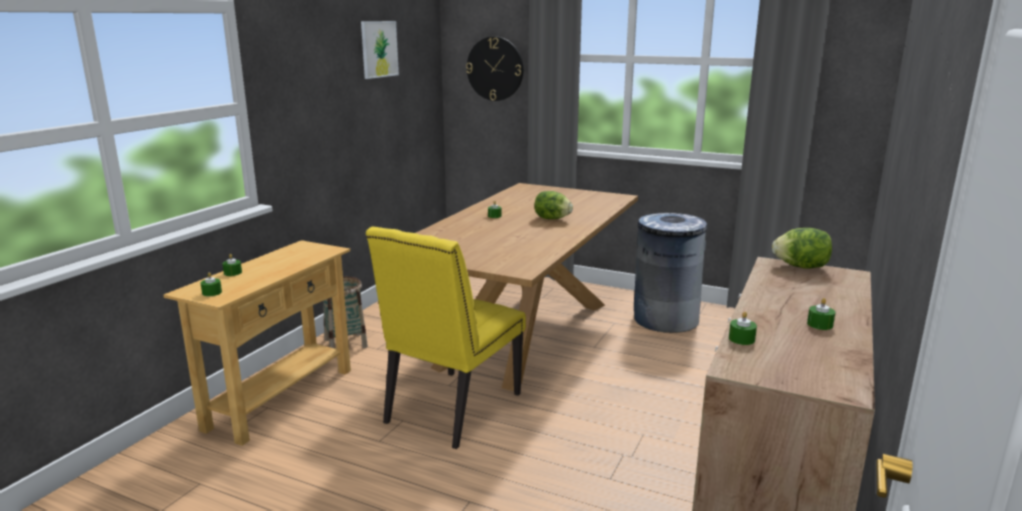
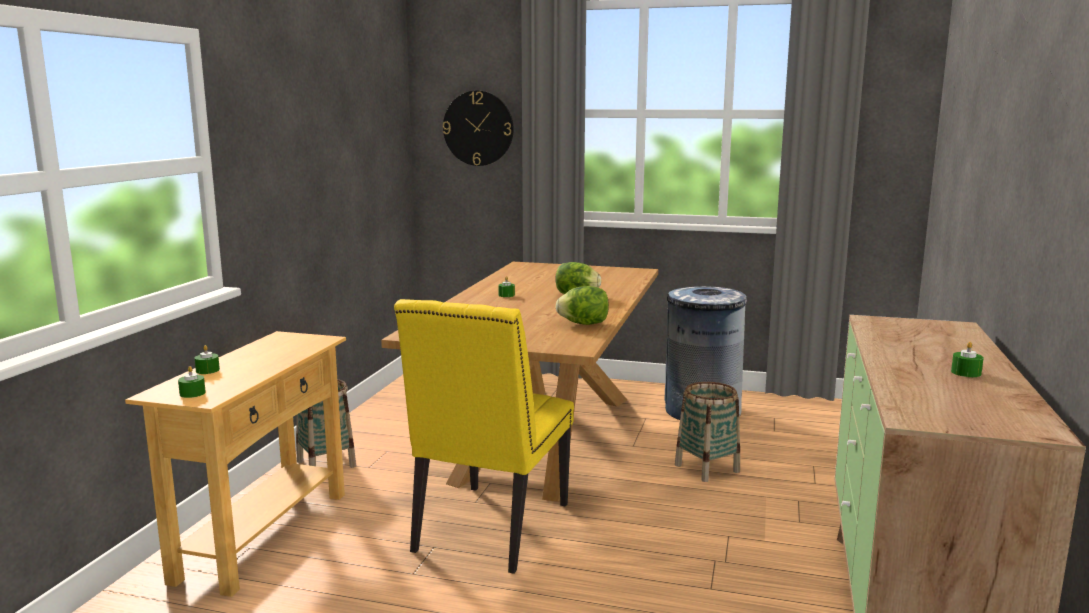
camera: 10 degrees left, 5 degrees down
(379, 49) = (349, 101): picture -> none
(648, 372) = (706, 468): none -> basket
(741, 339) = (896, 391): green candle -> none
(801, 267) = (902, 321): lettuce -> lettuce (584, 324)

